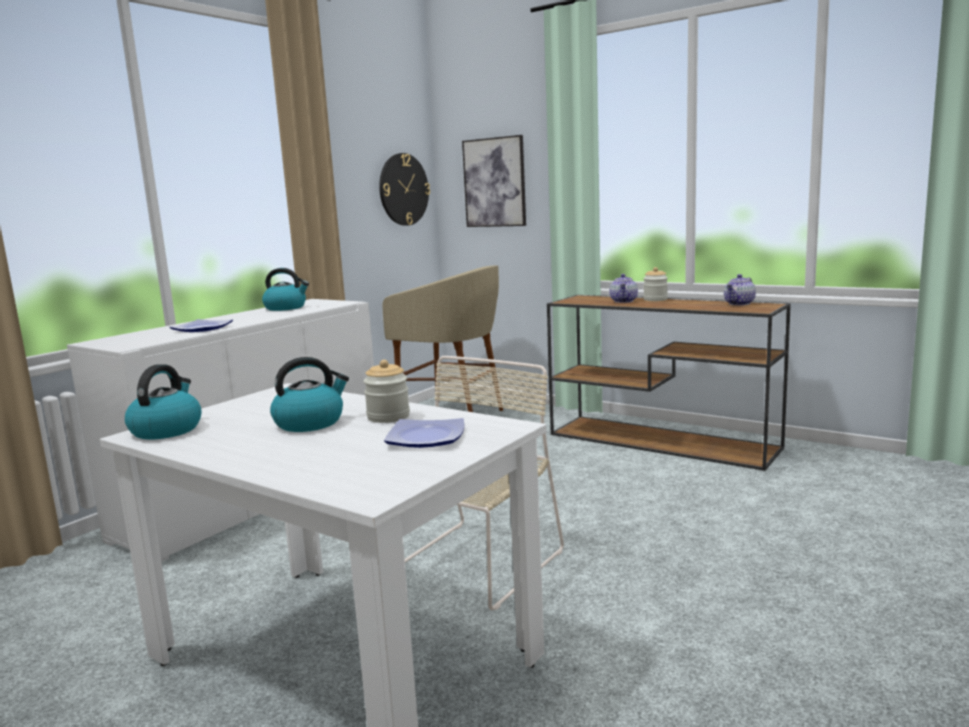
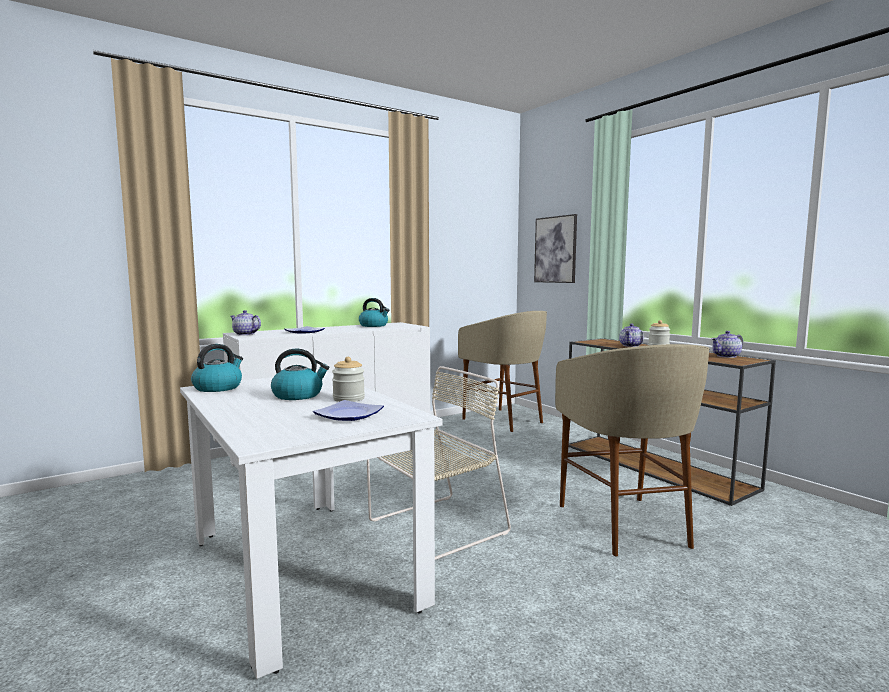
camera: 20 degrees right, 5 degrees down
(113, 342) = (245, 334): none -> teapot
(403, 189) = (488, 252): wall clock -> none
(678, 514) = (625, 525): none -> beige stool

